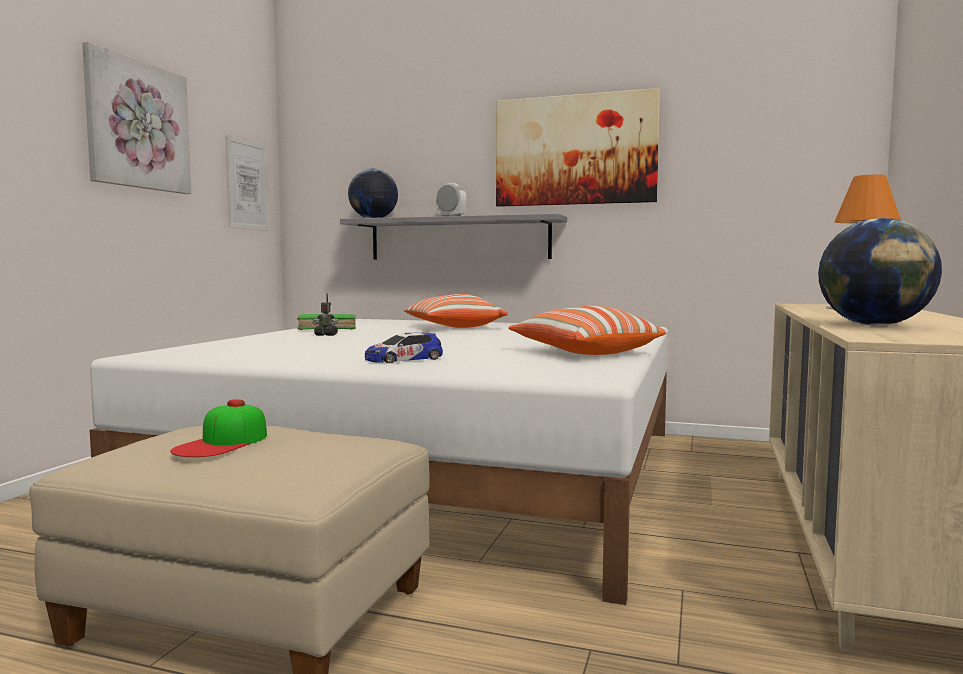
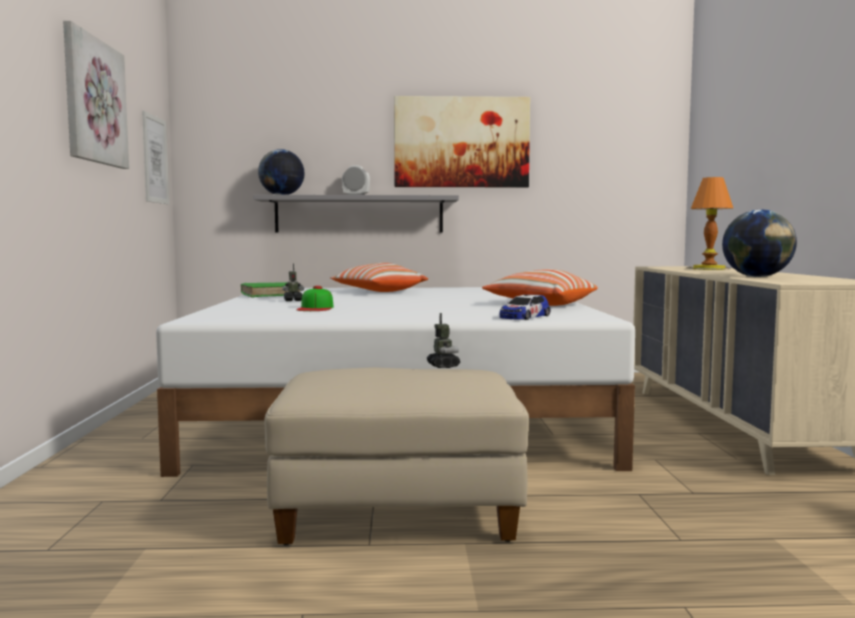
camera: 20 degrees left, 0 degrees up
(222, 443) = (382, 376): cap -> cap (316, 308)
(339, 432) = (443, 366): none -> toy robot
(403, 359) = (429, 313): toy car -> toy car (524, 317)

